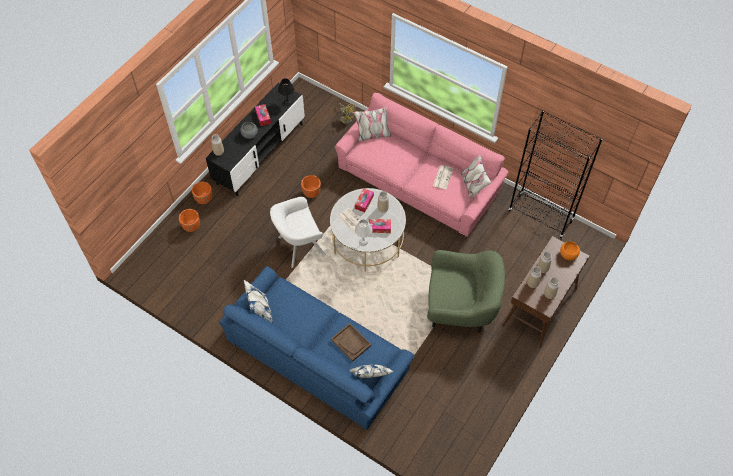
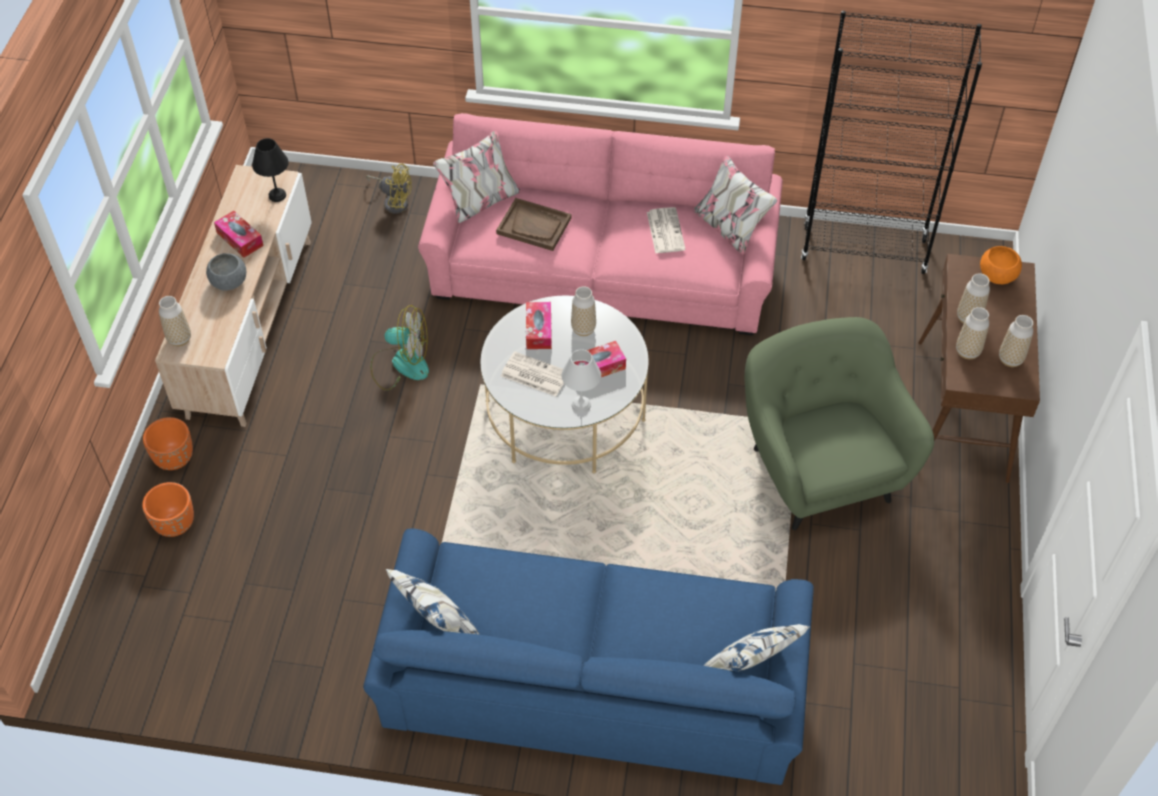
camera: 25 degrees left, 5 degrees down
(260, 153) = (250, 326): black tv stand -> beige tv stand
(298, 246) = (431, 477): white armchair -> none
(311, 193) = (401, 364): orange planter -> fan
(351, 342) = (671, 612): brown tray -> brown tray (534, 226)
(460, 308) = (819, 470): green armchair -> green armchair turned 90 degrees counterclockwise

